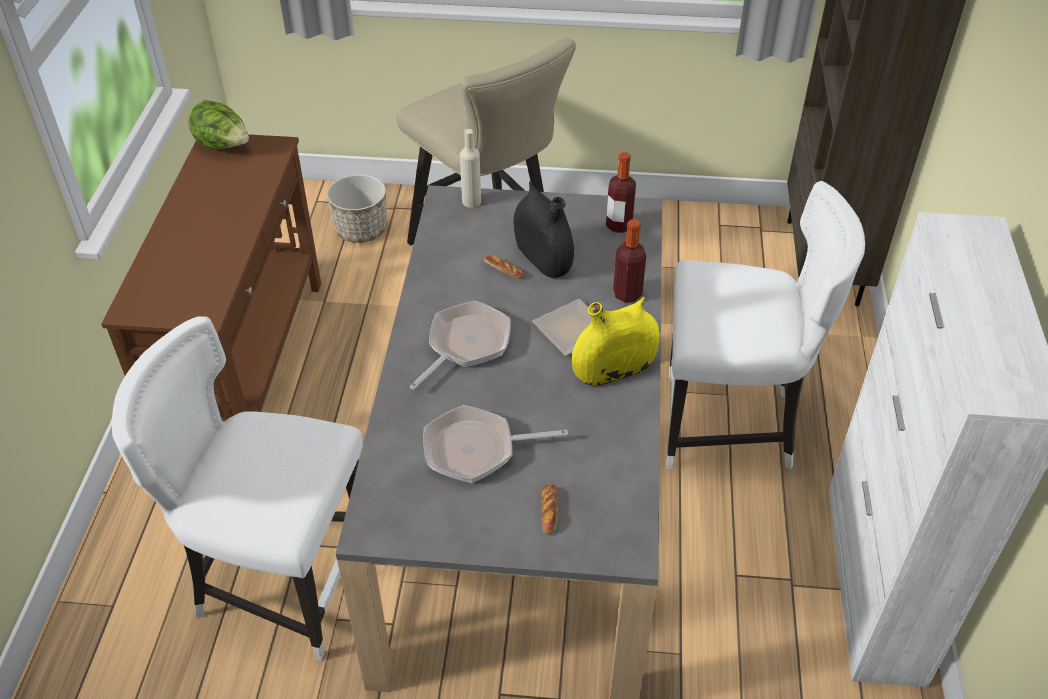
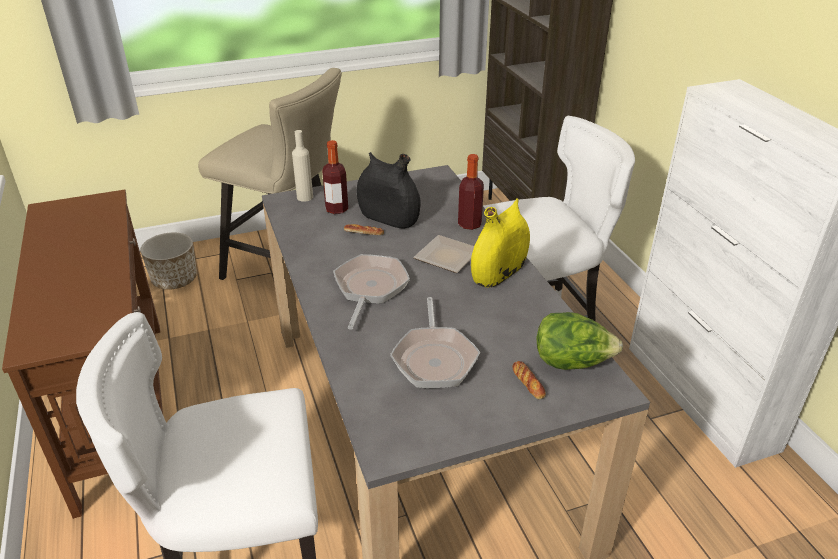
camera: 25 degrees left, 10 degrees down
(223, 146) = (57, 209): lettuce -> lettuce (572, 362)
(476, 450) = (434, 358): frying pan -> frying pan turned 60 degrees counterclockwise
(619, 225) = (430, 186): bottle -> bottle (336, 209)

